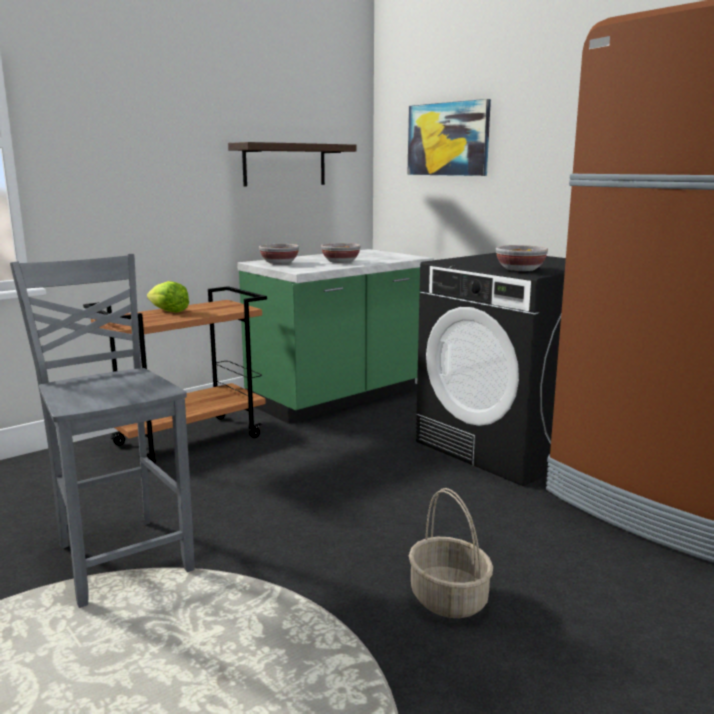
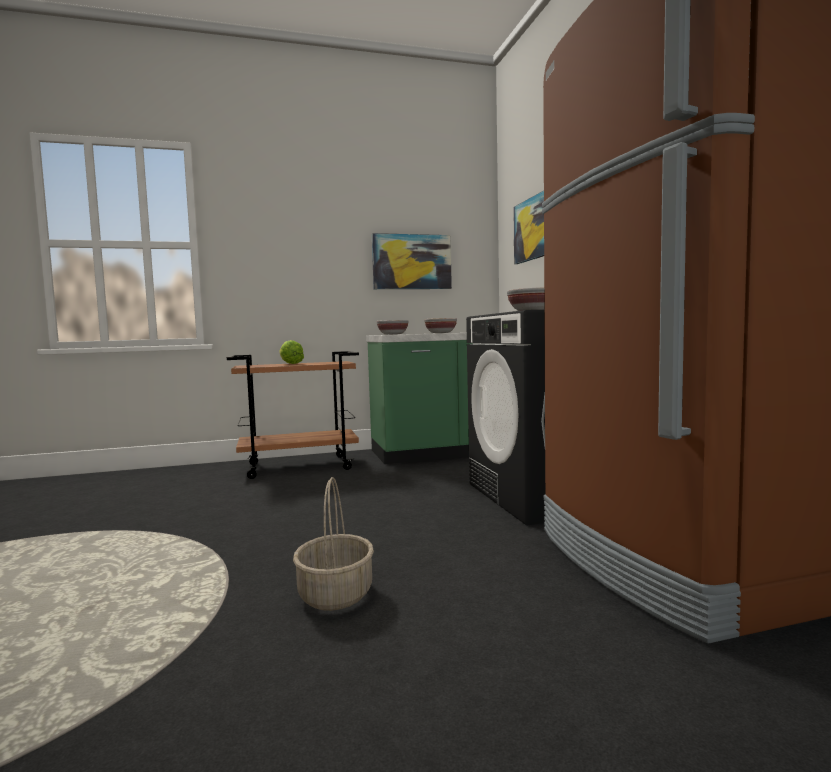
camera: 25 degrees right, 10 degrees down
(122, 557) = (155, 524): grey chair -> none
(284, 165) = (411, 262): shelf -> picture

